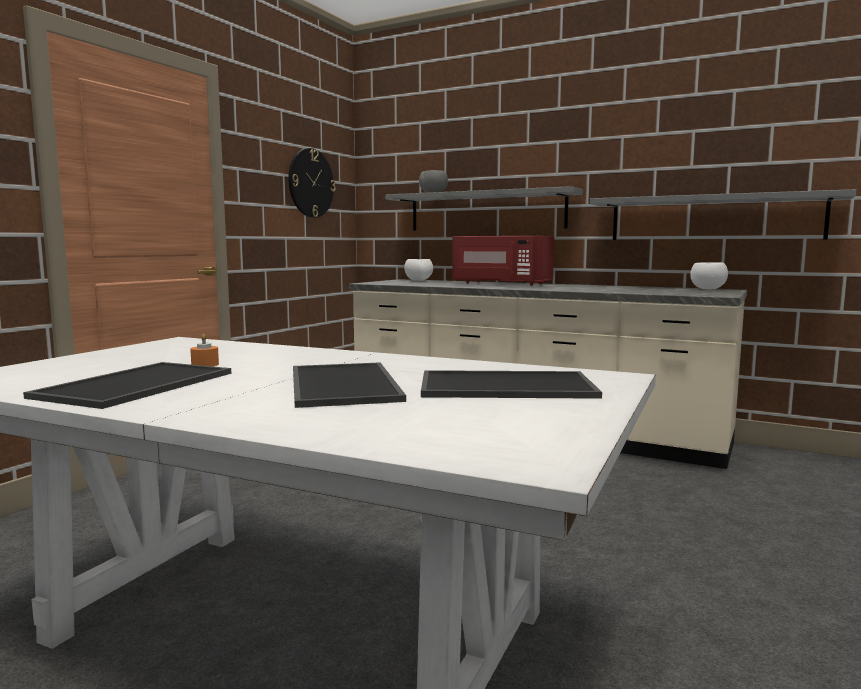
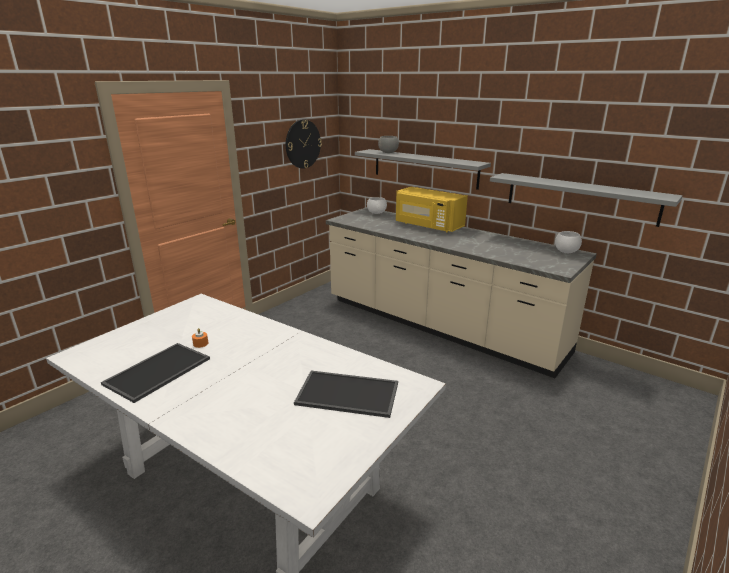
camera: 10 degrees right, 15 degrees up
(346, 385) = (263, 383): tray -> none
(500, 283) = (428, 226): red microwave -> yellow microwave

